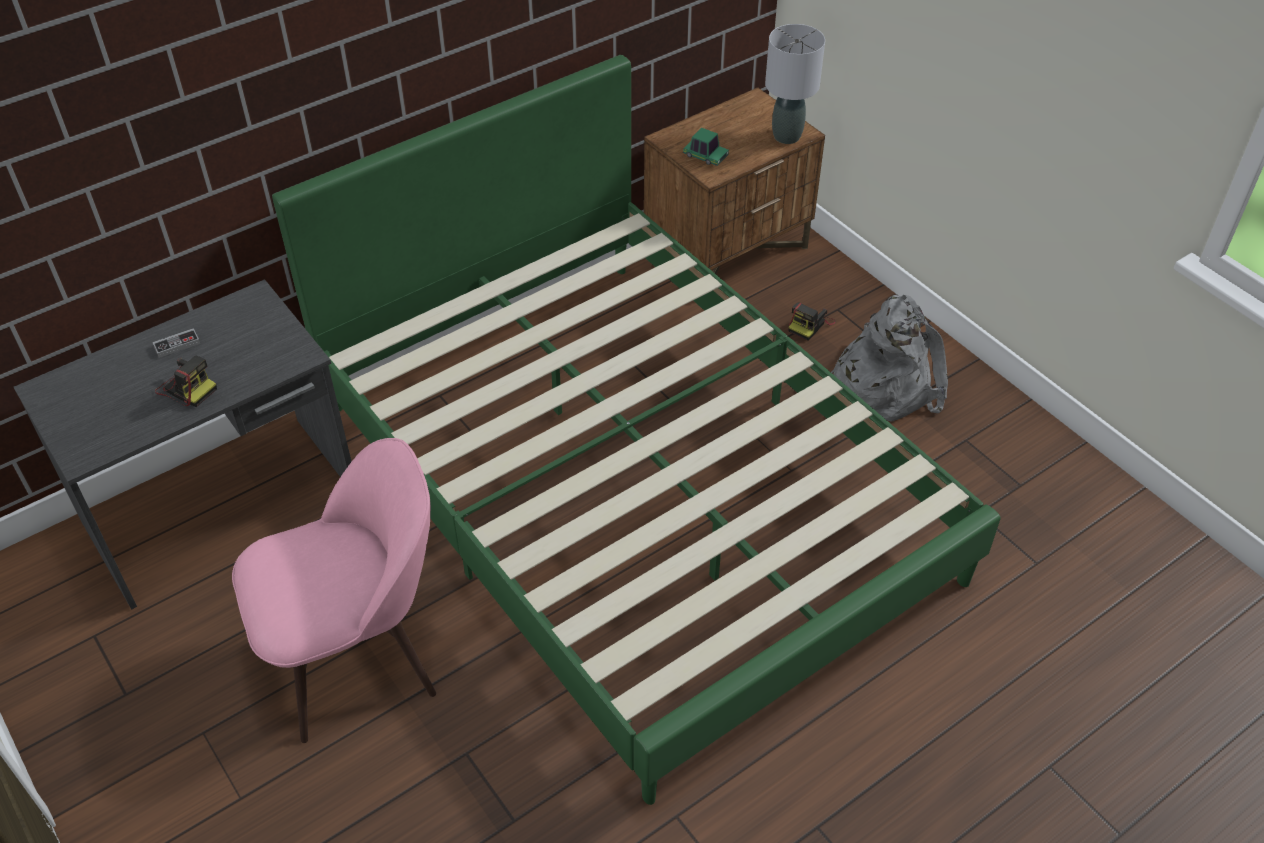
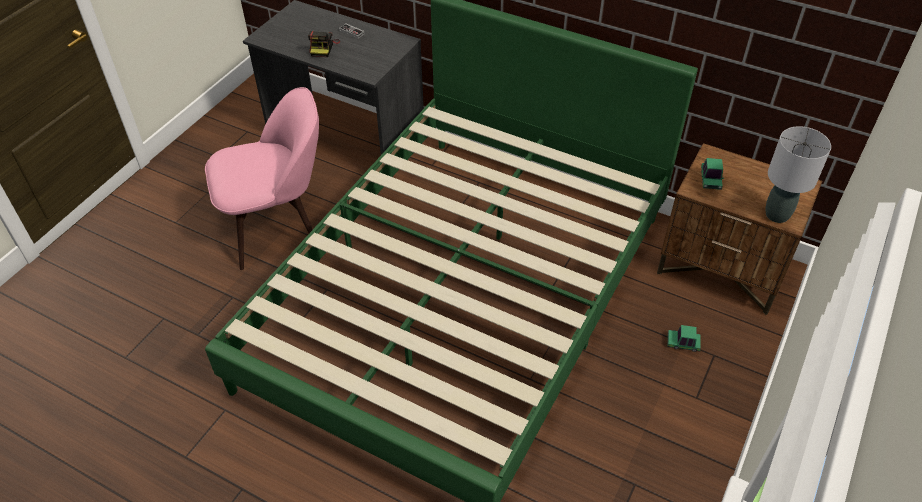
camera: 65 degrees right, 0 degrees up
(358, 653) = (278, 227): pink chair -> pink chair turned 60 degrees counterclockwise
(810, 325) = (683, 343): camera -> toy car
(884, 382) = (658, 410): grey backpack -> none

